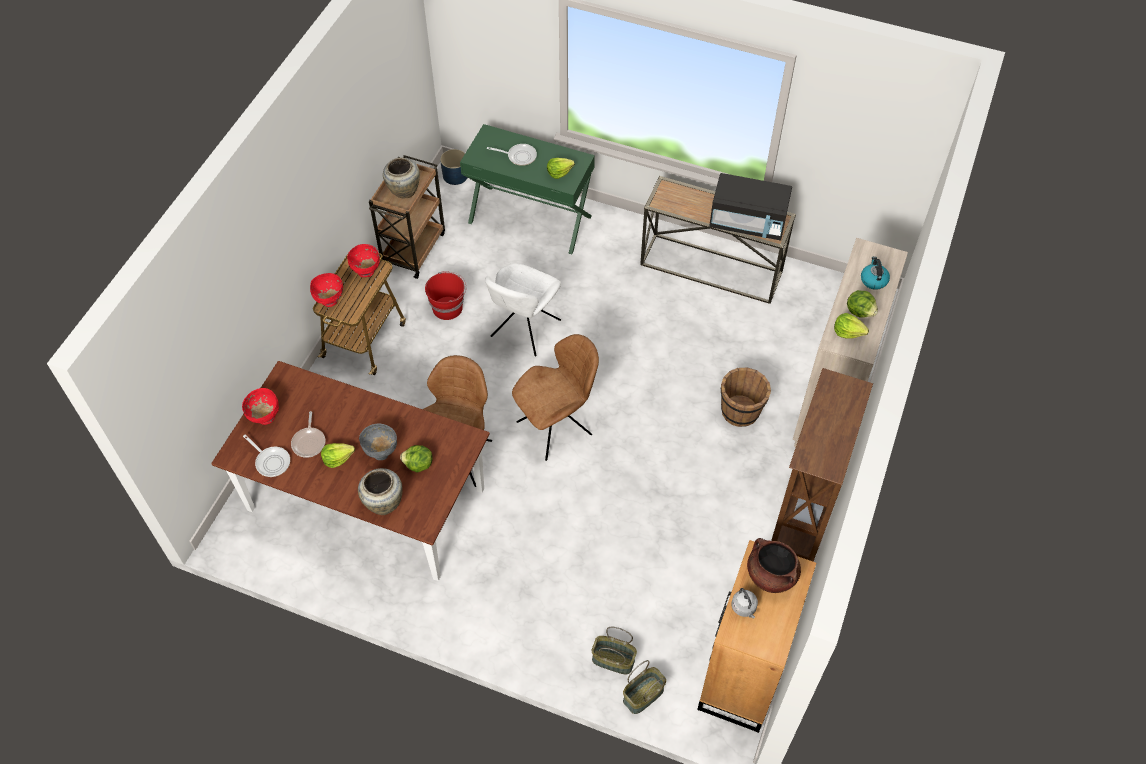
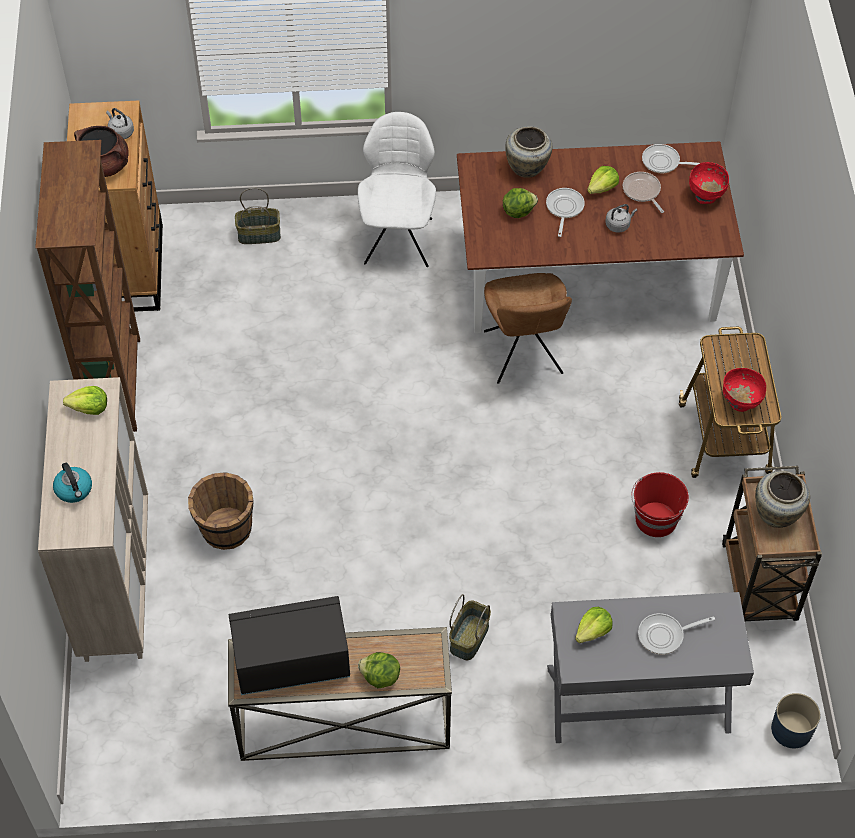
camera: 155 degrees right, 0 degrees up
(329, 301) = (751, 351): red bowl -> none
(349, 420) = (618, 225): none -> grey kettle
(381, 452) = (564, 209): grey bowl -> frying pan
(524, 330) = (542, 528): white chair -> white chair (398, 238)
(530, 218) = (638, 700): green desk -> grey desk
(556, 427) = (434, 426): brown chair -> none
(643, 696) = (217, 218): basket -> basket (468, 637)
(860, 311) = (81, 440): lettuce -> lettuce (380, 677)

